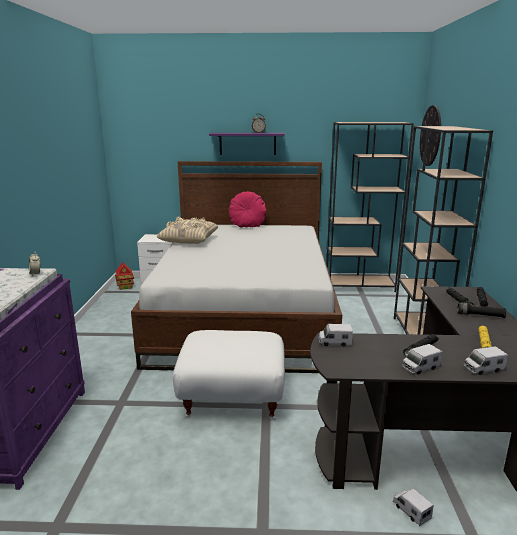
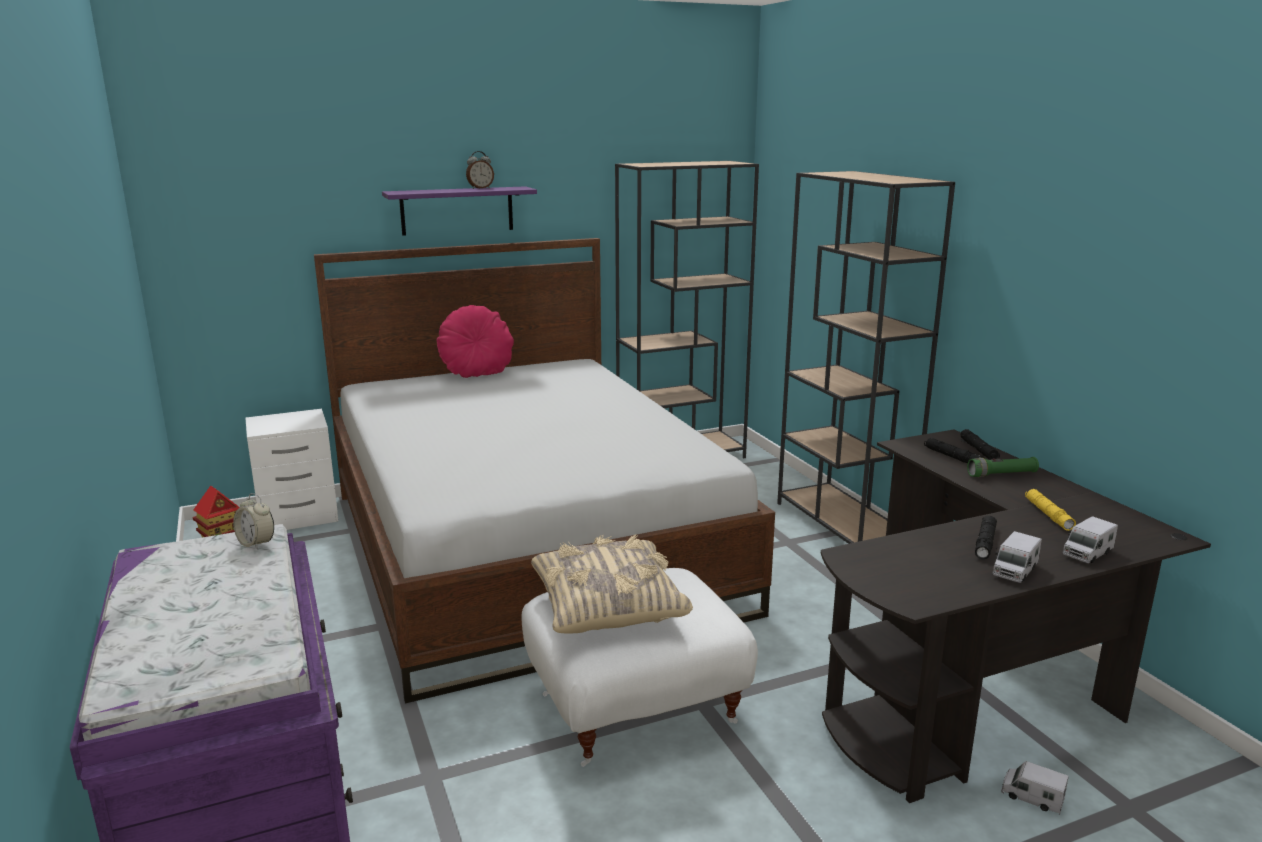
camera: 25 degrees left, 0 degrees up
(189, 241) = (397, 420): beige pillow -> beige pillow (608, 609)
(334, 342) = (863, 560): toy truck -> none
(430, 136) = (785, 184): wall clock -> none
(480, 316) = (1001, 475): black flashlight -> green flashlight

